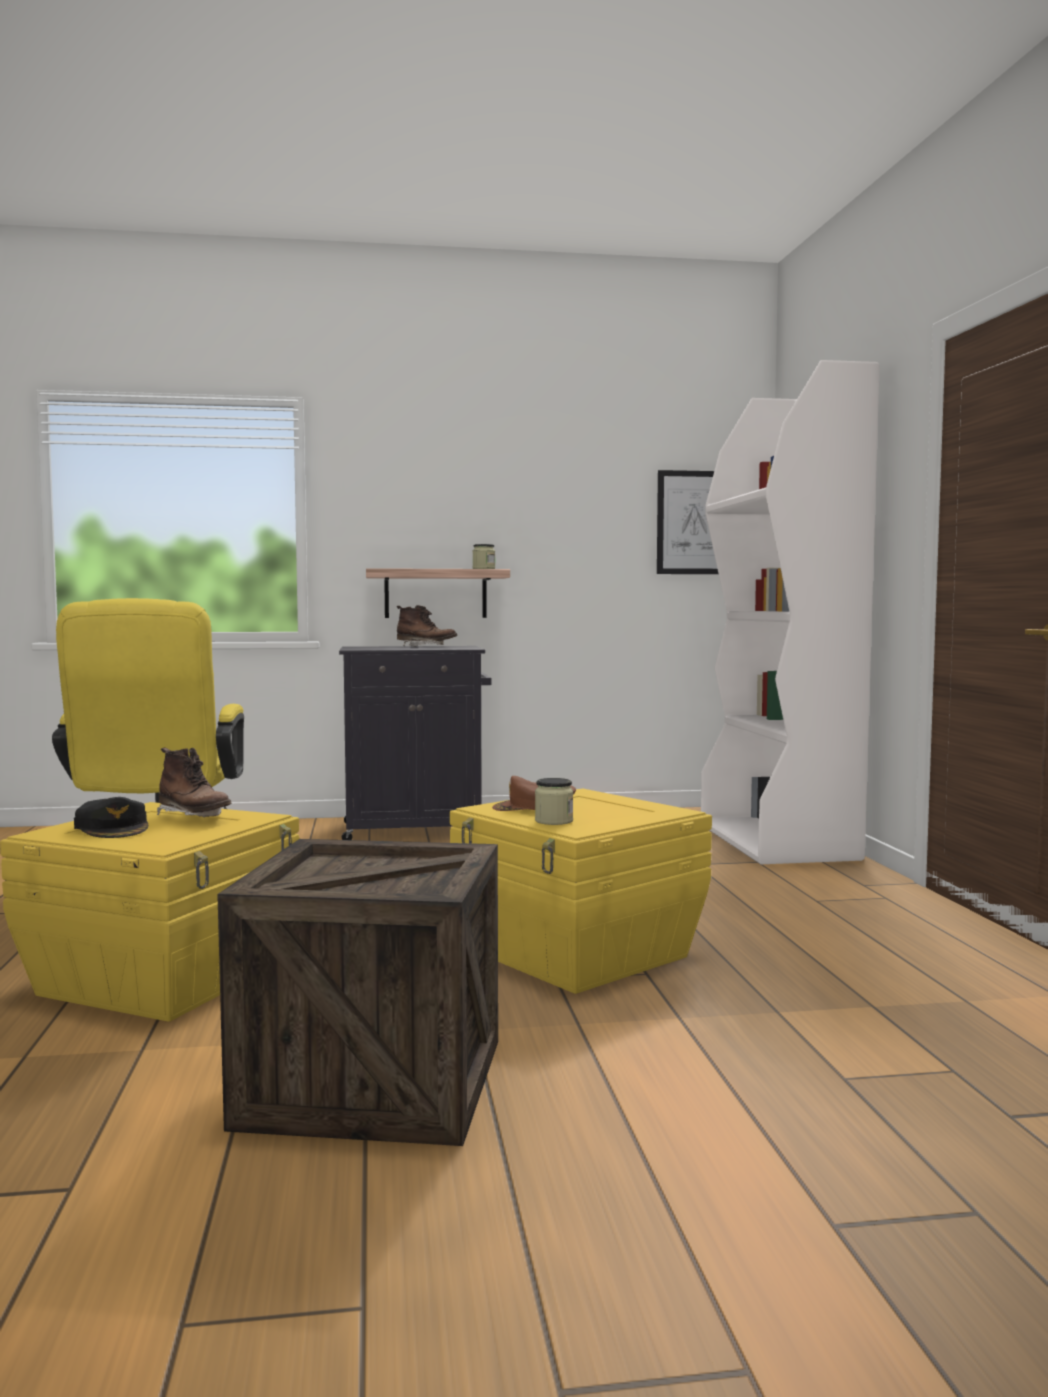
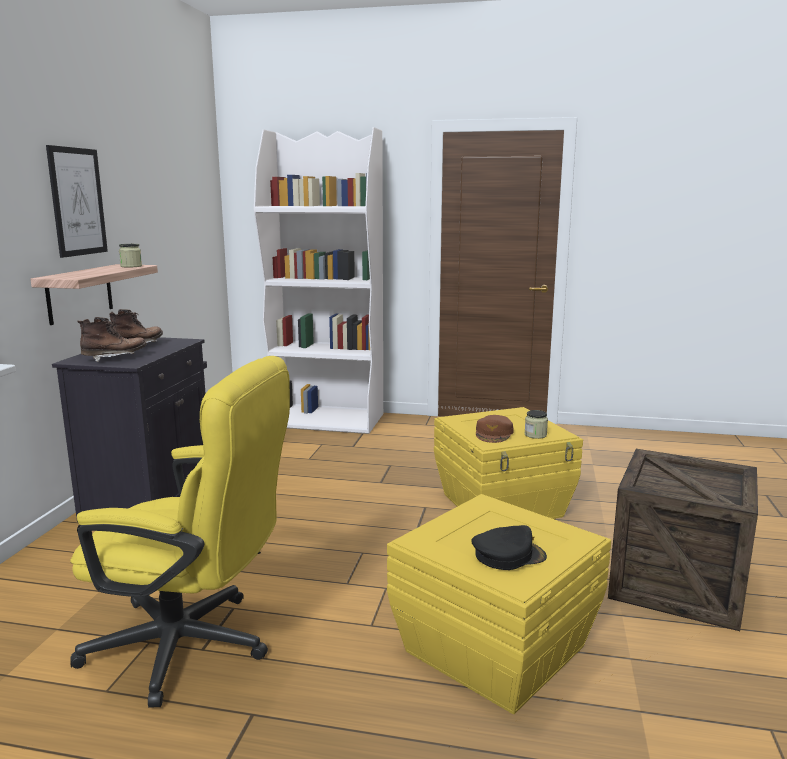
camera: 70 degrees left, 10 degrees up
(194, 817) = (476, 525): brown boot -> brown boot (115, 358)
(692, 522) = (196, 213): picture -> picture (77, 202)

